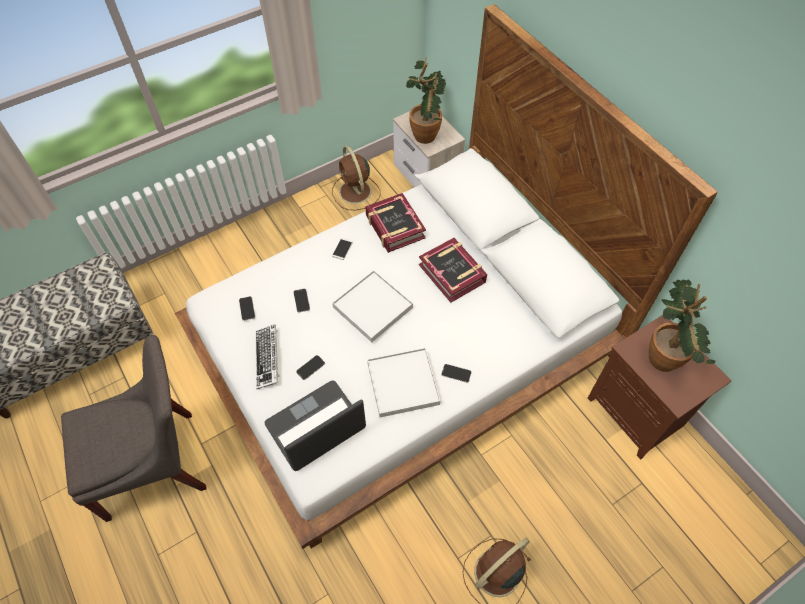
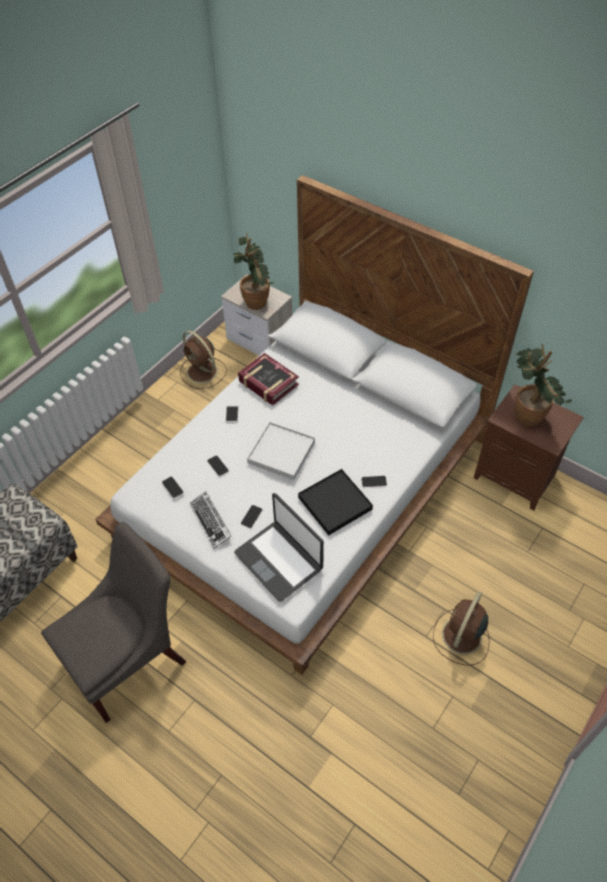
camera: 20 degrees left, 5 degrees down
(316, 427) = (279, 560): laptop -> laptop turned 75 degrees counterclockwise
(403, 383) = (335, 503): white tray -> black tray
(452, 273) = (334, 405): book -> none

